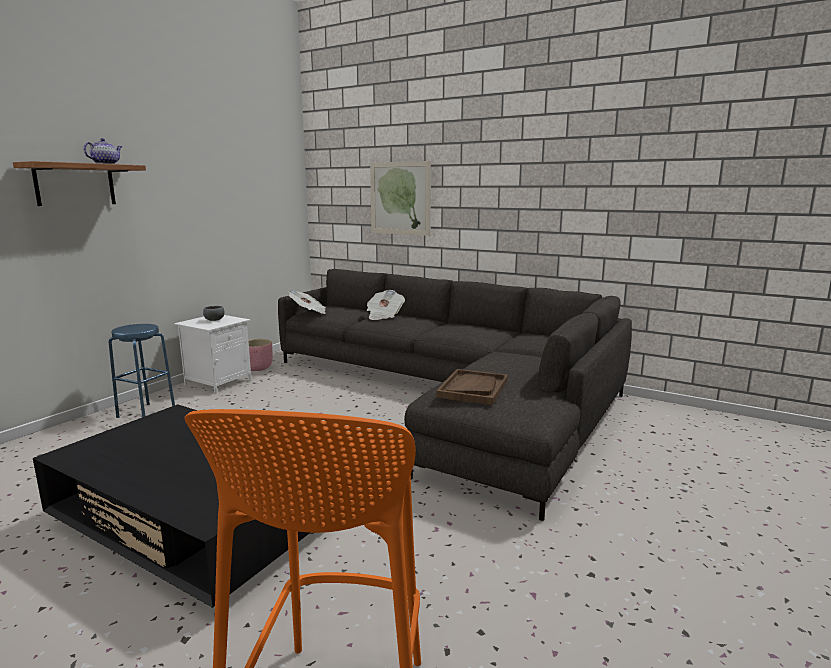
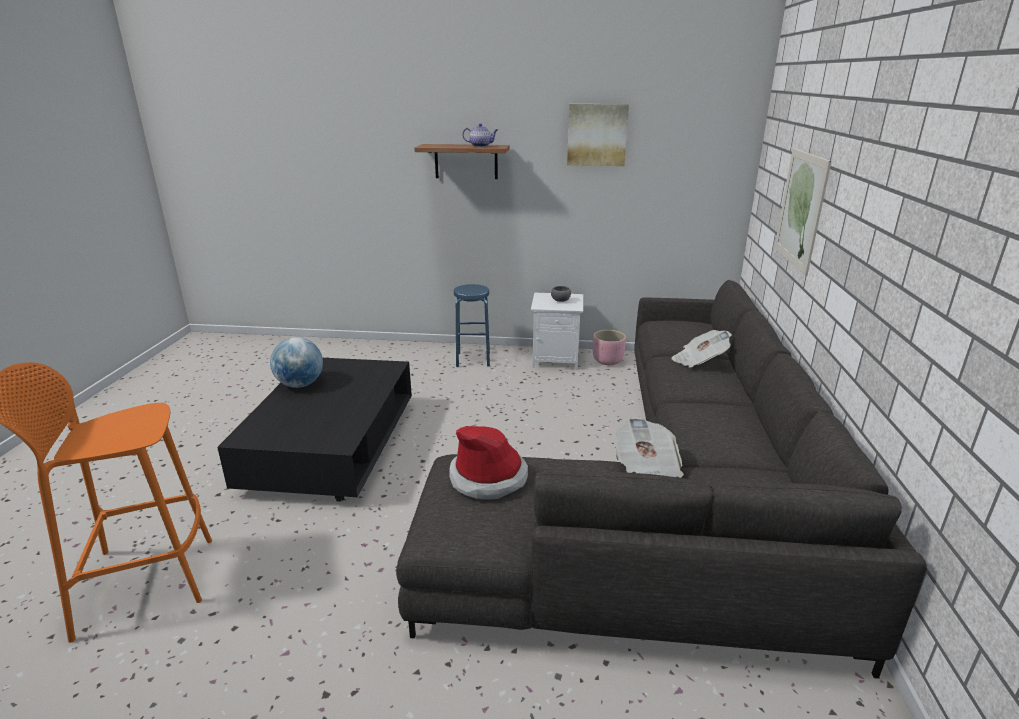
camera: 65 degrees right, 10 degrees up
(118, 468) = (300, 385): none -> globe
(201, 158) = (597, 135): none -> picture
(308, 312) = (655, 323): newspaper -> newspaper (647, 470)
(473, 389) = (488, 477): brown tray -> hat

